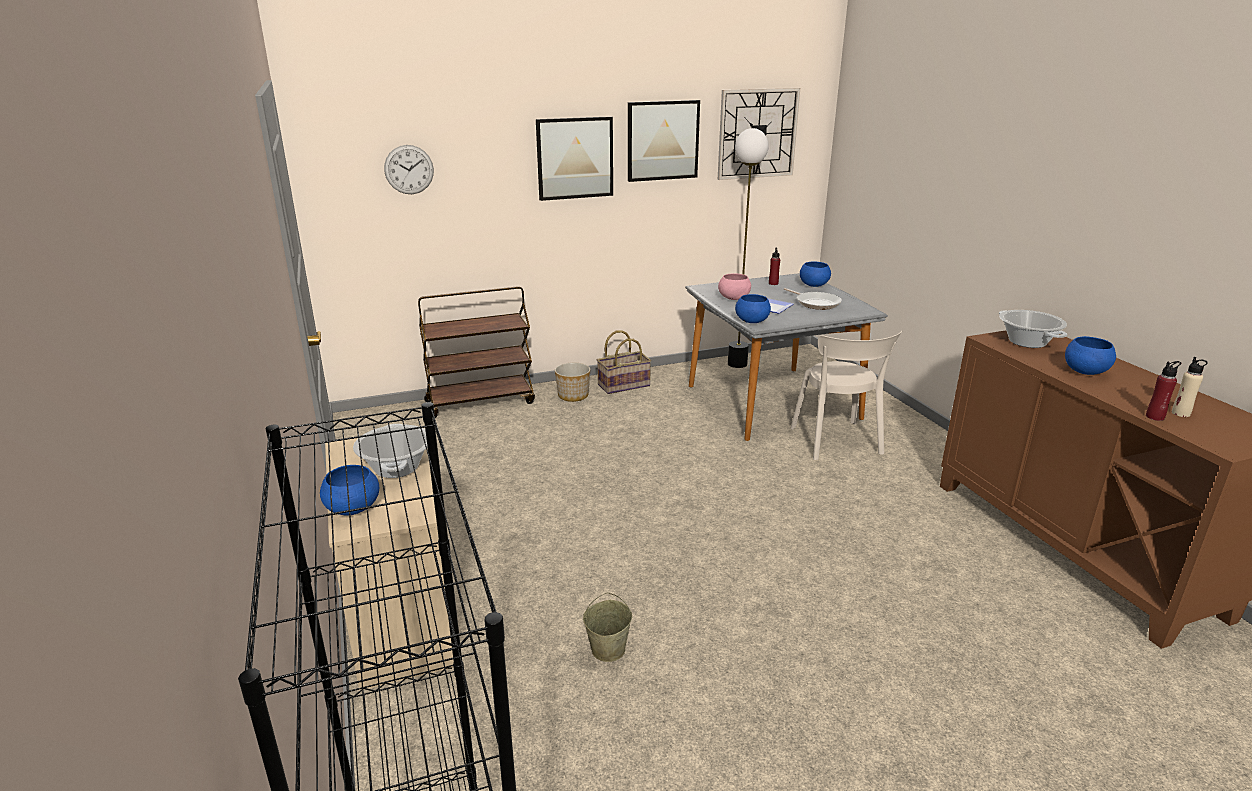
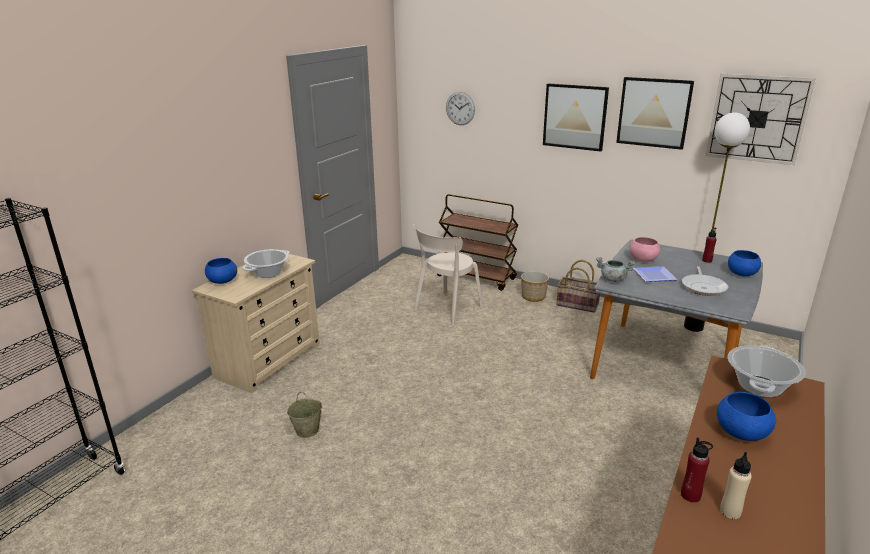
camera: 50 degrees right, 0 degrees up
(752, 321) = (613, 279): blue bowl -> grey cooking pot
(837, 443) = (659, 418): beige chair -> beige chair (446, 310)

